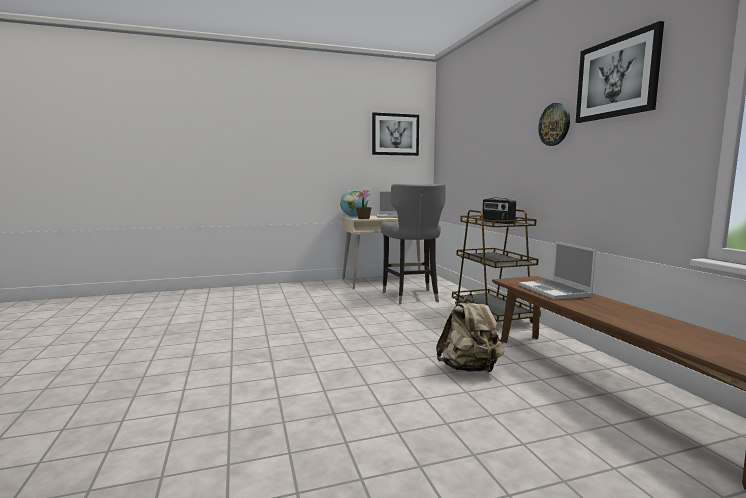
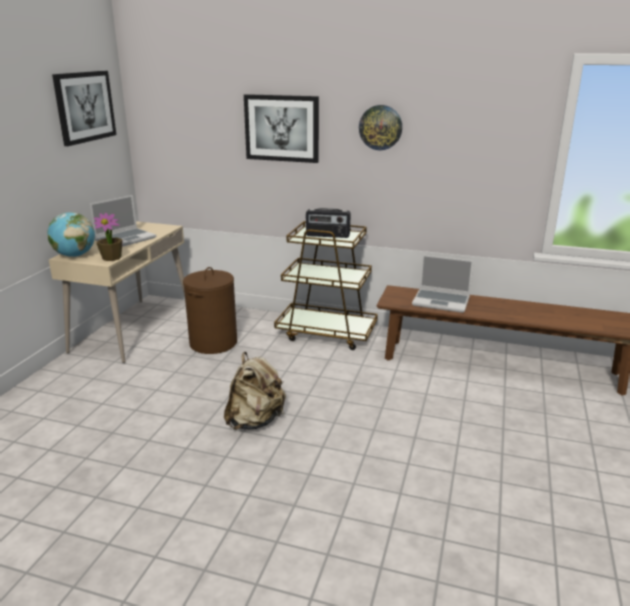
camera: 55 degrees left, 15 degrees up
(411, 296) = (213, 343): grey chair -> brown laundry basket
(469, 369) = (424, 400): beige backpack -> beige backpack (255, 421)
(616, 78) = (459, 97): picture -> picture (282, 128)

